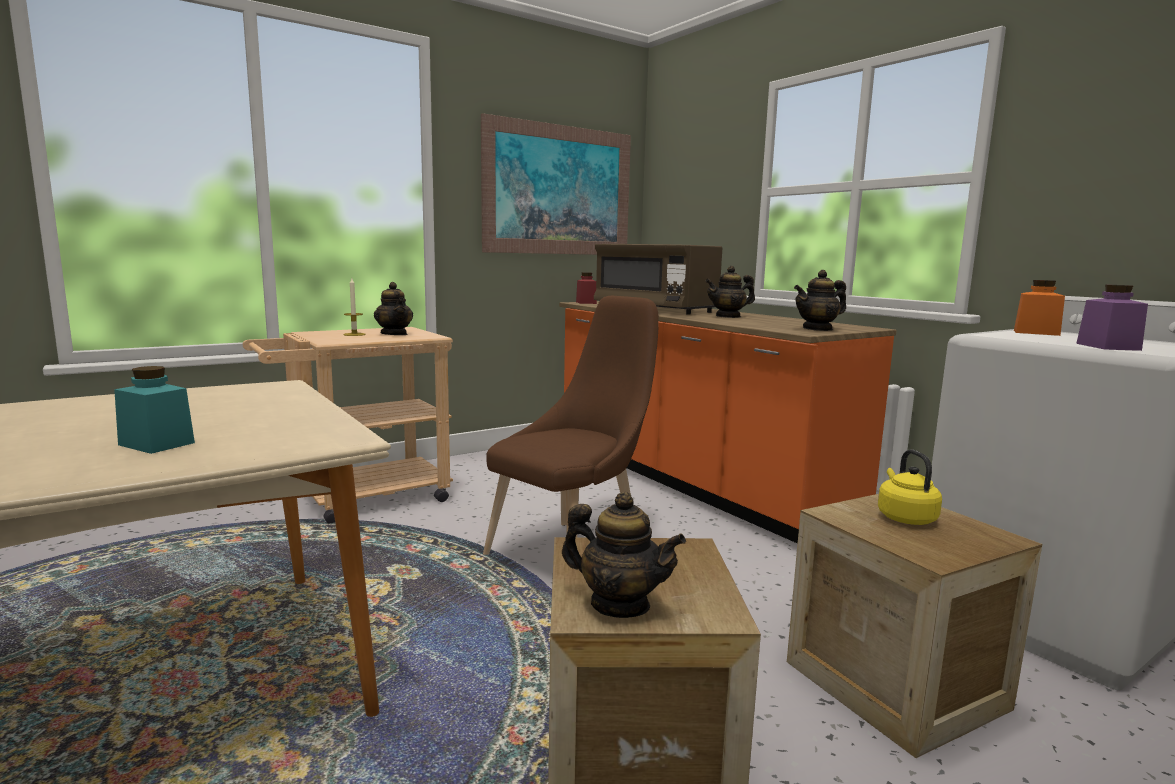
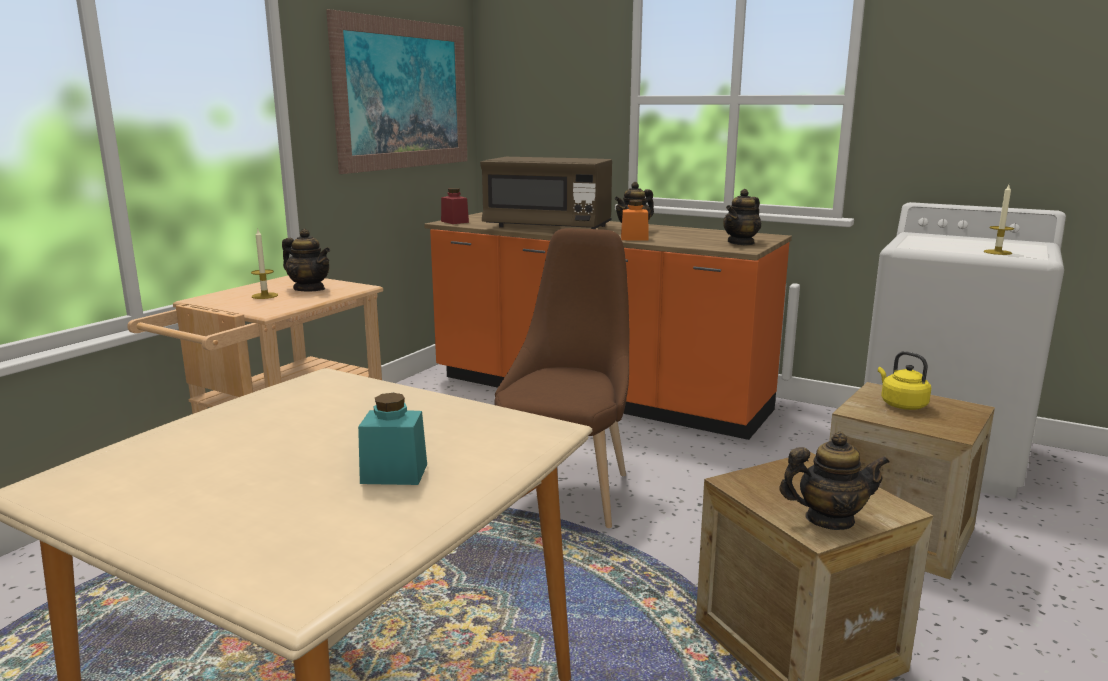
camera: 25 degrees left, 5 degrees up
(1036, 332) = (926, 238): orange jar -> orange jar (634, 238)
(1108, 347) = (997, 252): purple jar -> candle

